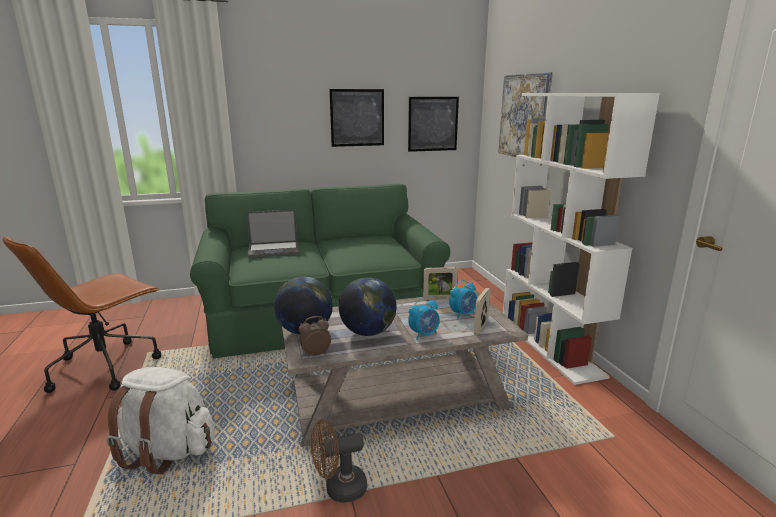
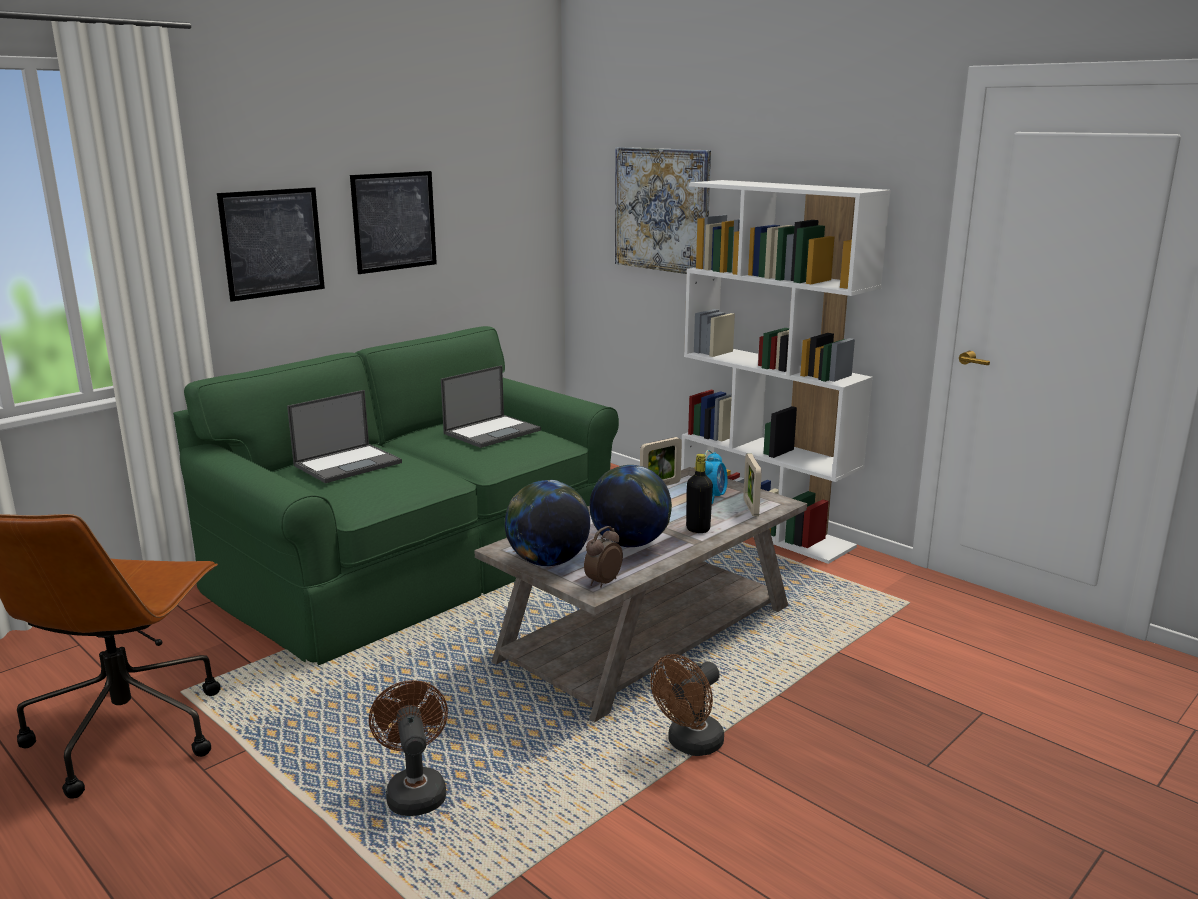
camera: 30 degrees left, 0 degrees up
(167, 451) = (414, 790): white backpack -> brown fan
(371, 246) = (492, 432): none -> laptop
(424, 334) = (698, 529): alarm clock -> black bottle
(433, 124) = (501, 223): picture -> picture (272, 243)

